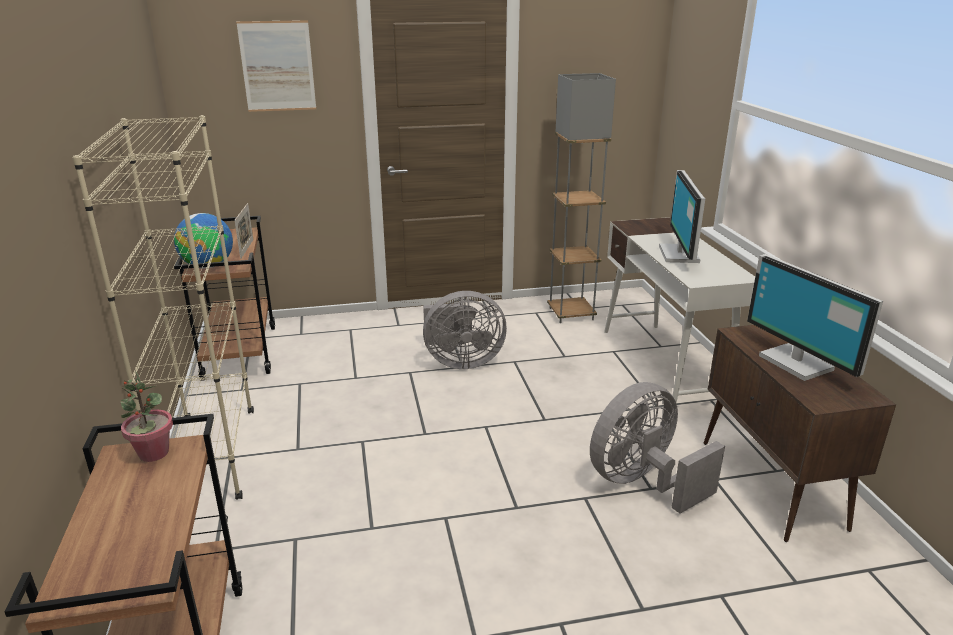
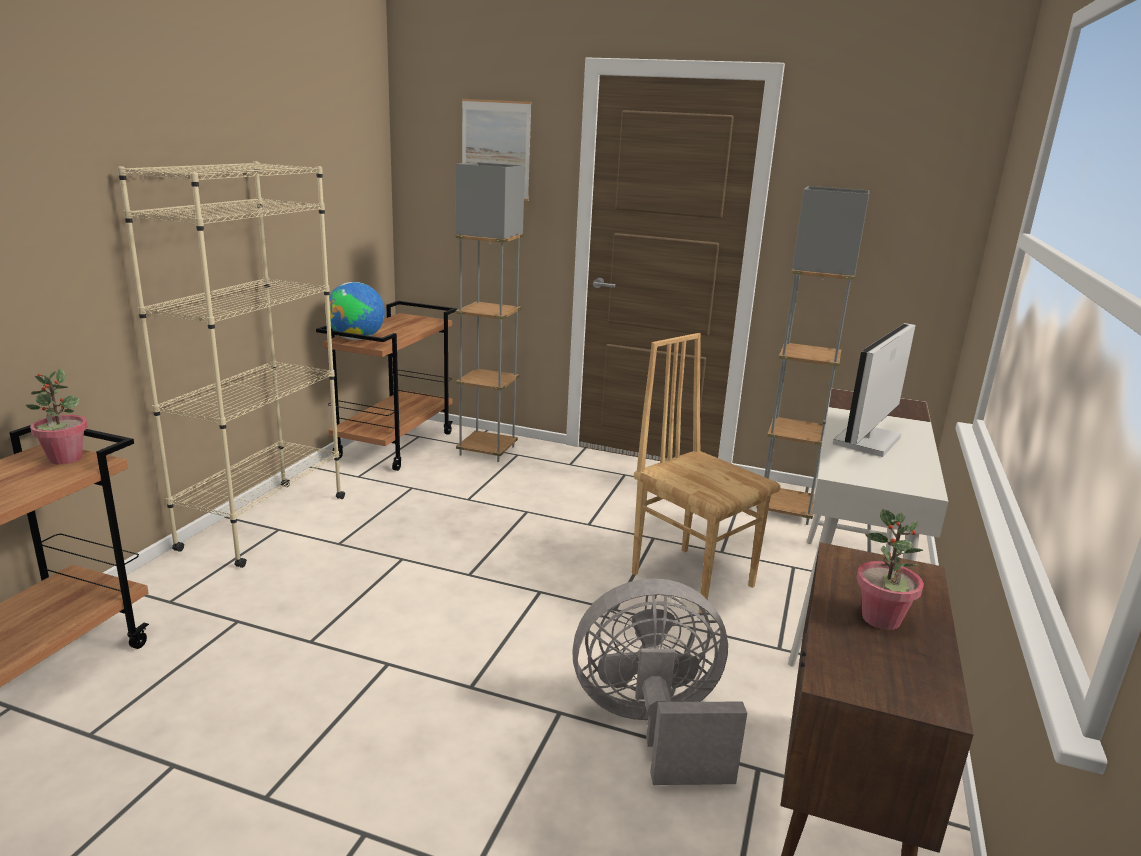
camera: 30 degrees right, 5 degrees down
(247, 248) = (411, 333): picture frame -> none
(323, 333) = (487, 451): none -> grey floor lamp
(460, 361) = (592, 518): grey fan -> none
(567, 380) = (693, 578): none -> brown chair
(797, 362) = (881, 619): monitor -> potted plant

